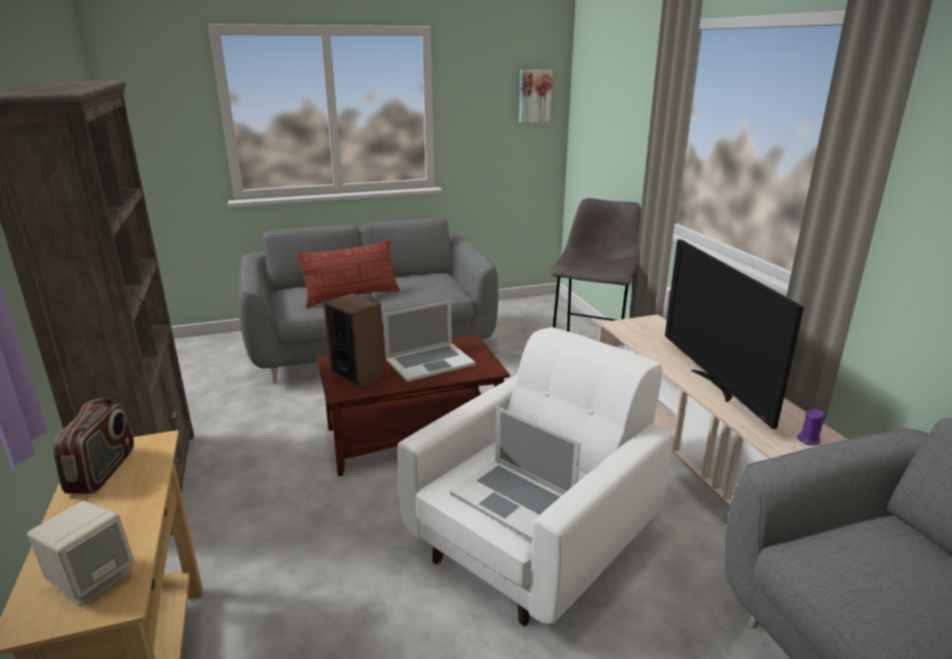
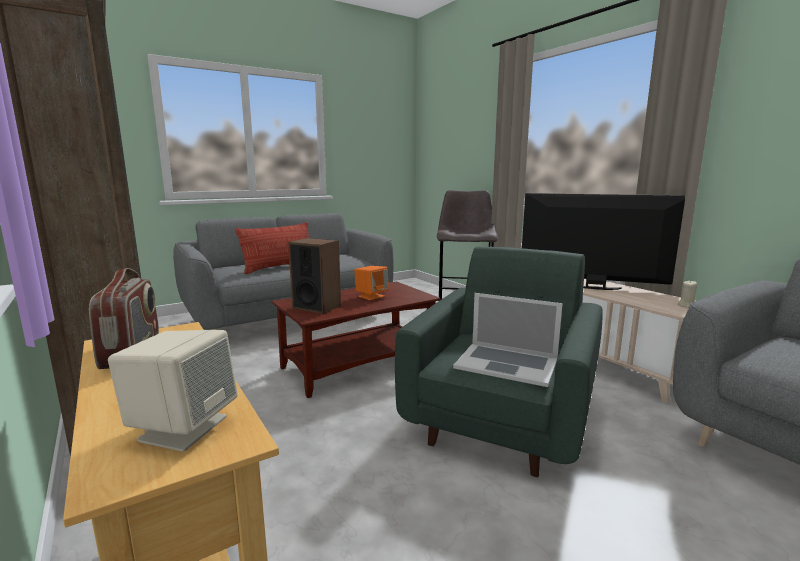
camera: 15 degrees left, 10 degrees down
(429, 362) = (371, 296): laptop -> orange speaker
(534, 96) = (393, 132): picture -> none
(535, 541) = (503, 417): white armchair -> green armchair
(715, 385) = (594, 287): television -> television turned 135 degrees clockwise
(808, 440) = (686, 305): purple candle -> beige candle

